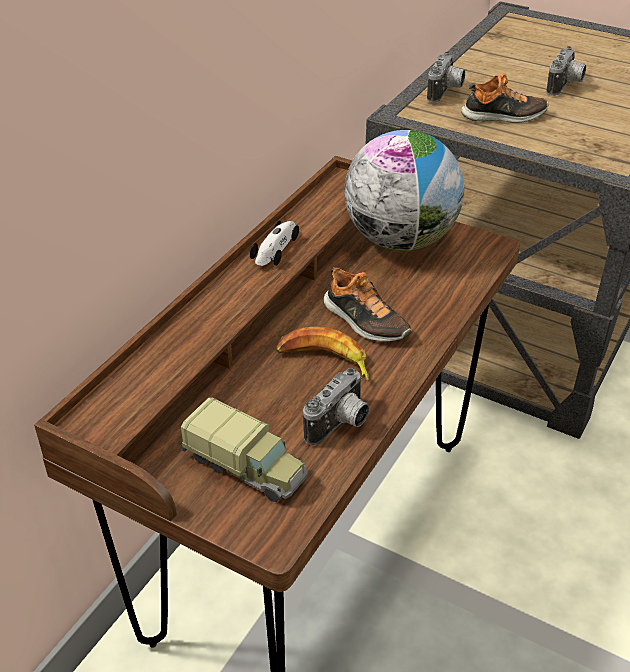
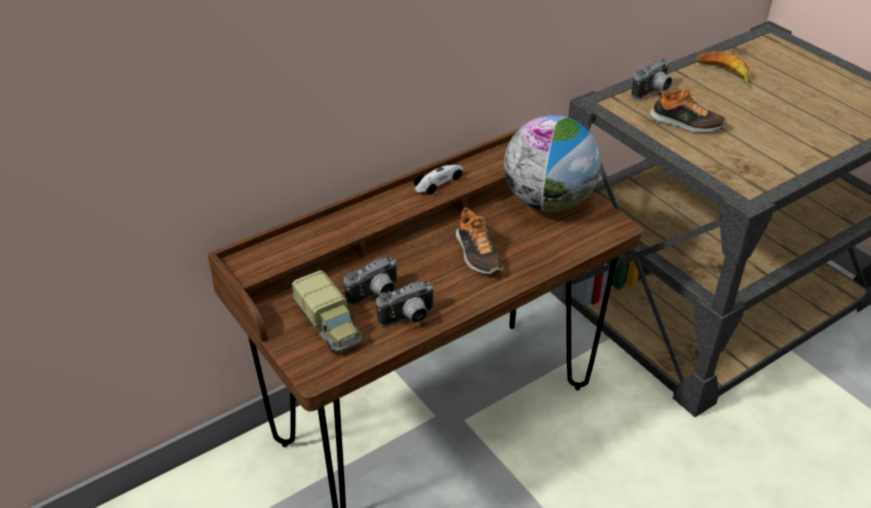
camera: 25 degrees right, 0 degrees up
(324, 360) = (429, 272): banana -> banana (723, 72)
(565, 86) = (763, 110): camera -> camera (376, 296)

